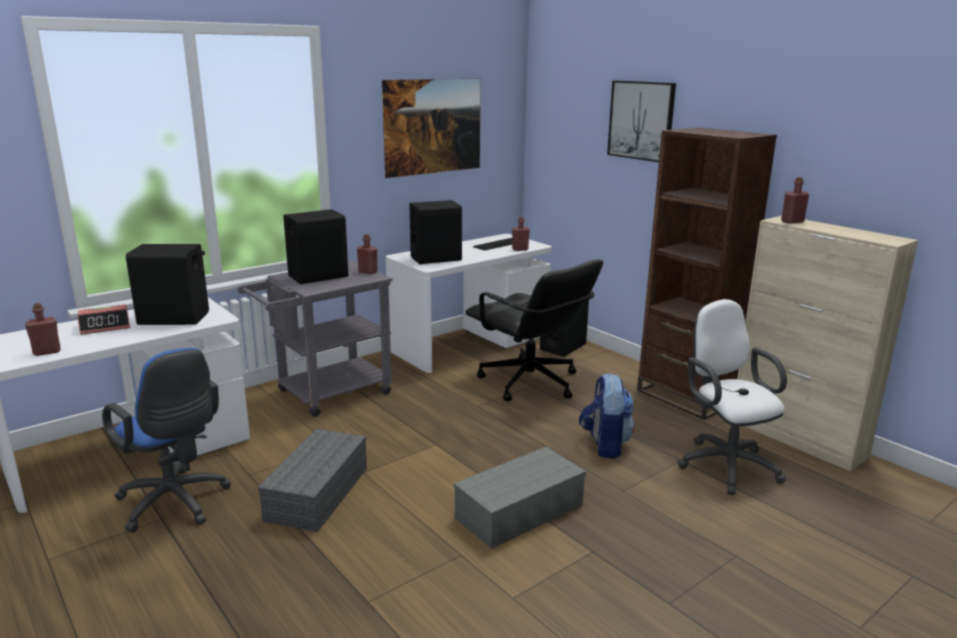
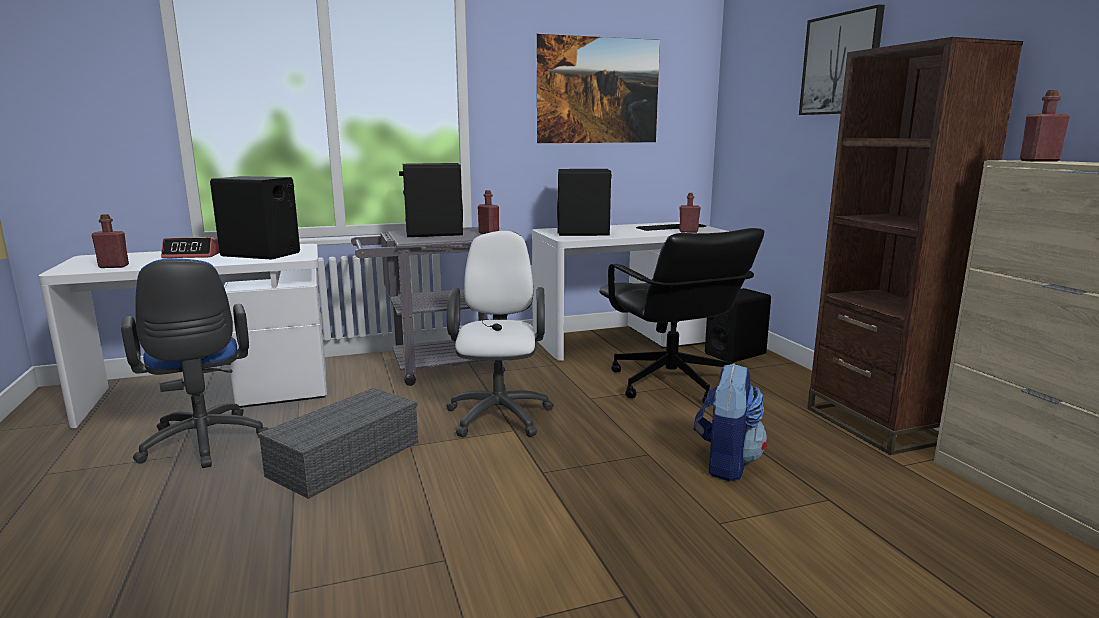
camera: 20 degrees right, 5 degrees down
(520, 510) = (561, 520): grey storage box -> none
(724, 464) = (898, 515): white office chair -> white office chair (500, 413)

